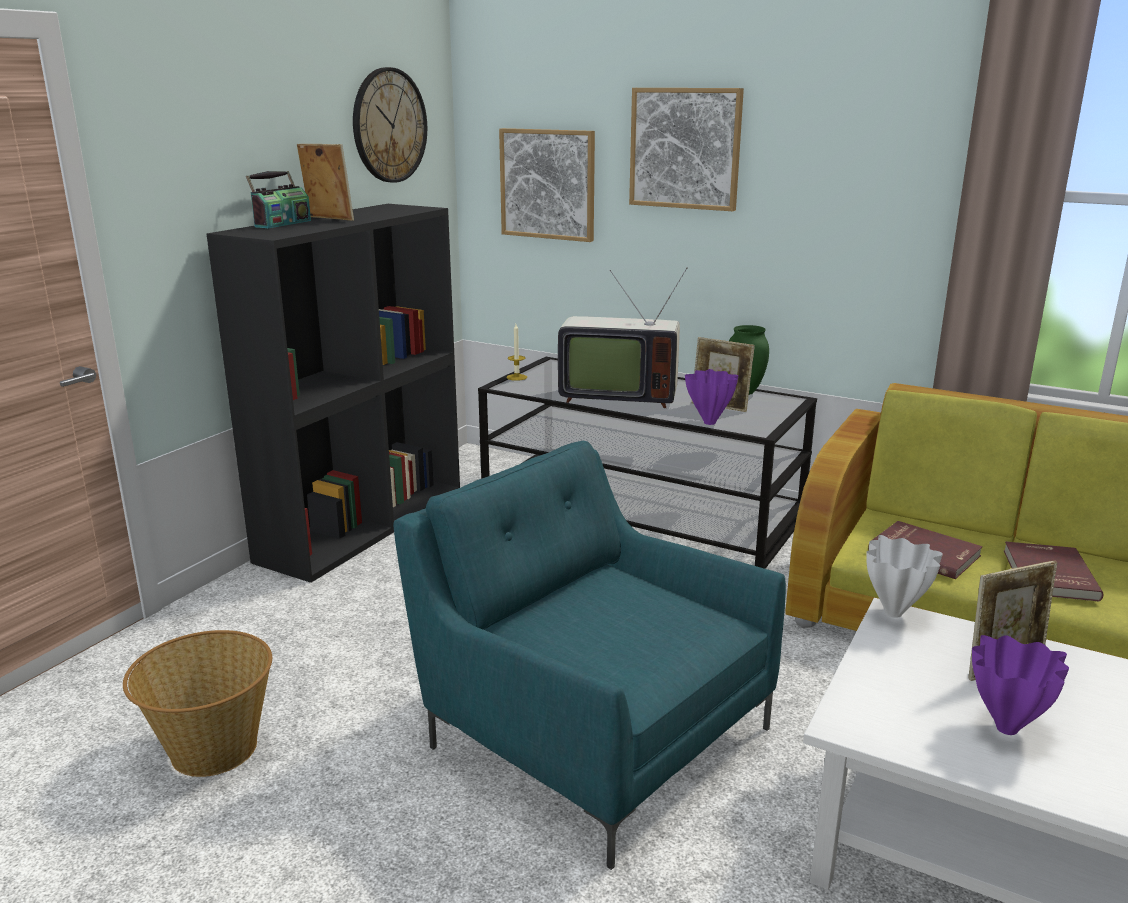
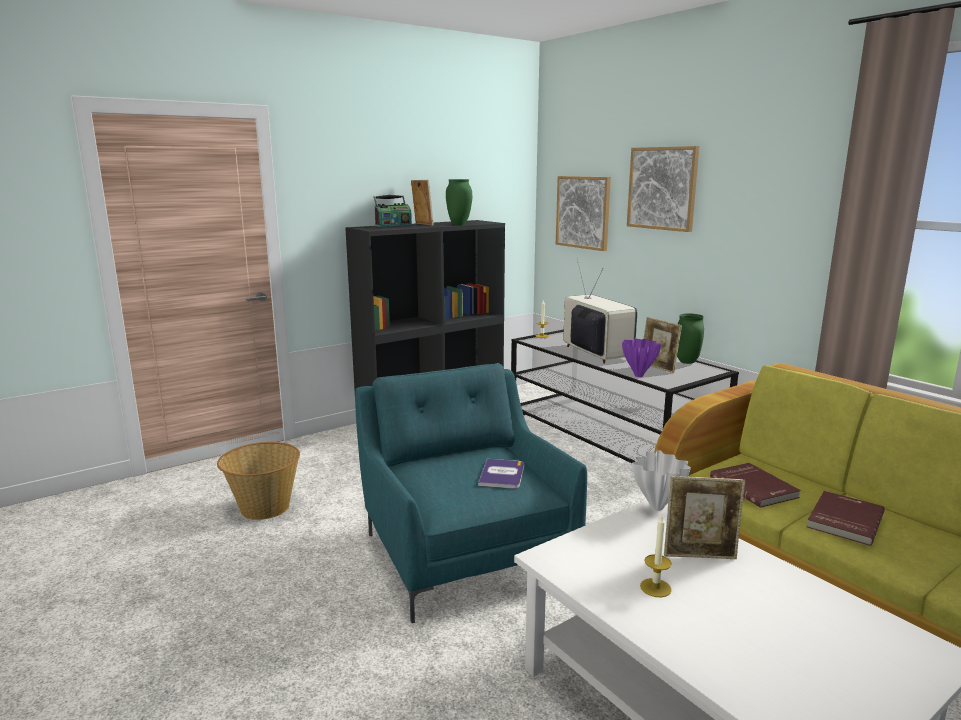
camera: 25 degrees right, 5 degrees down
(386, 215) = (459, 224): none -> green vase
(389, 125) = (483, 172): wall clock -> none
(617, 396) = (594, 353): television -> television turned 150 degrees counterclockwise
(654, 610) = (502, 474): none -> book
(1005, 729) = (655, 588): purple vase -> candle

